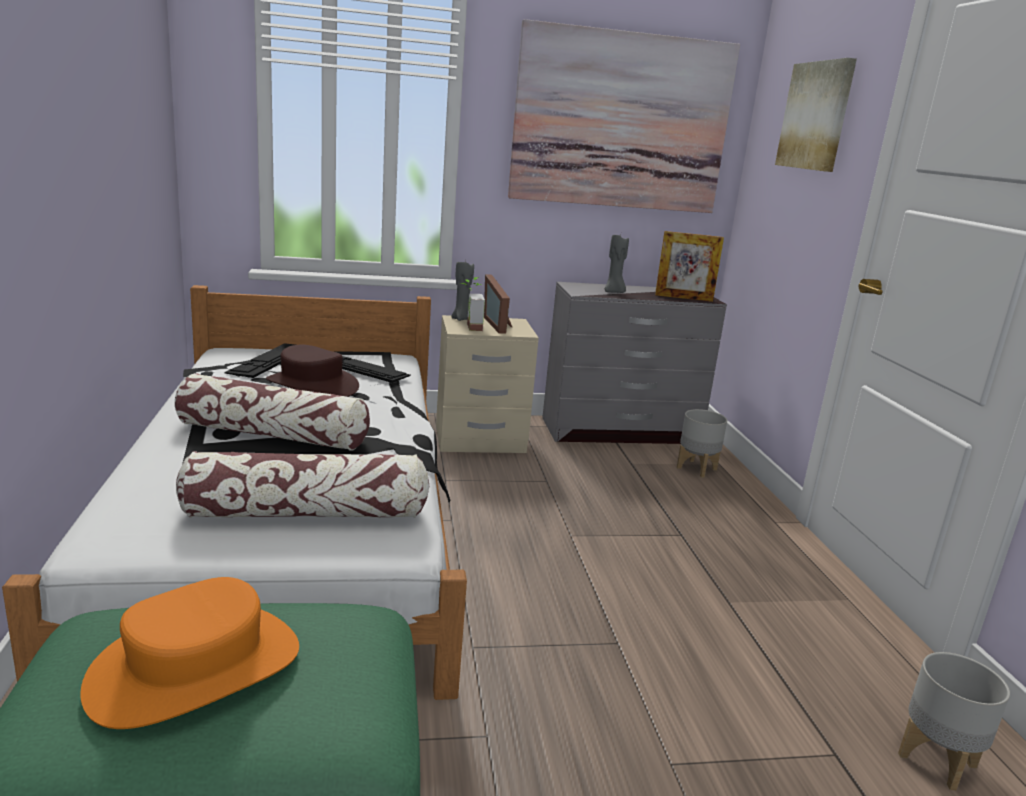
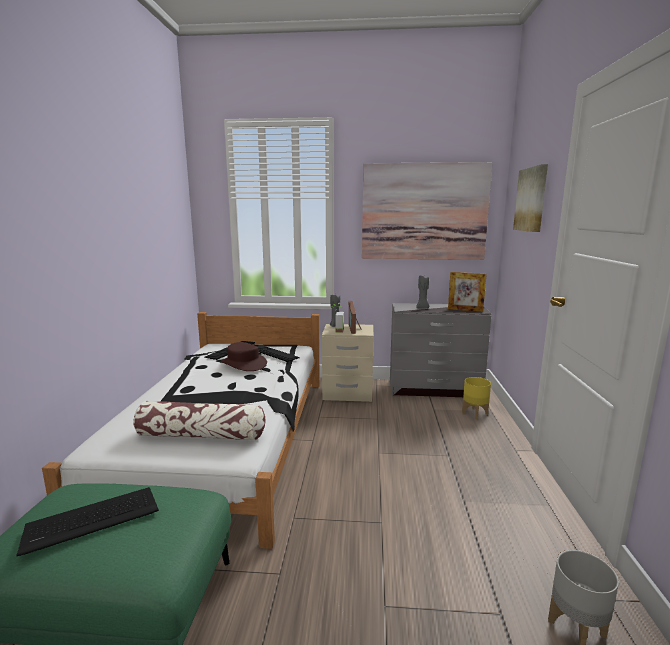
camera: 15 degrees right, 5 degrees down
(196, 668) = (92, 520): orange hat -> keyboard
(273, 435) = (209, 391): pillow -> none
(697, 468) = (475, 413): grey planter -> yellow planter

